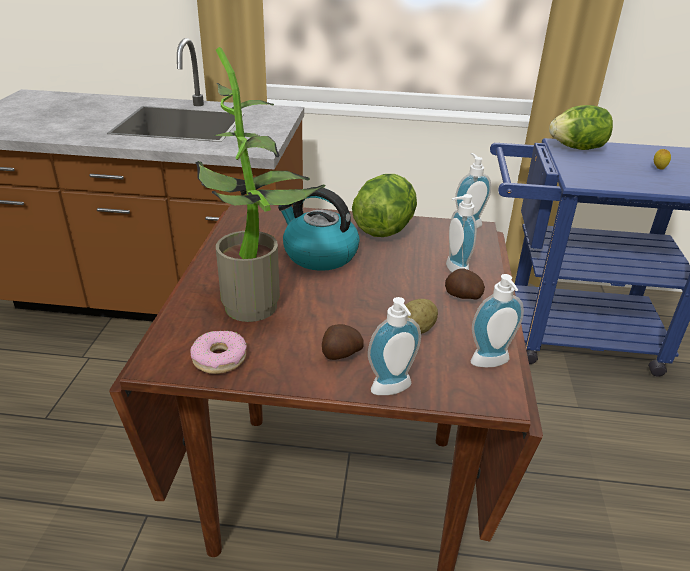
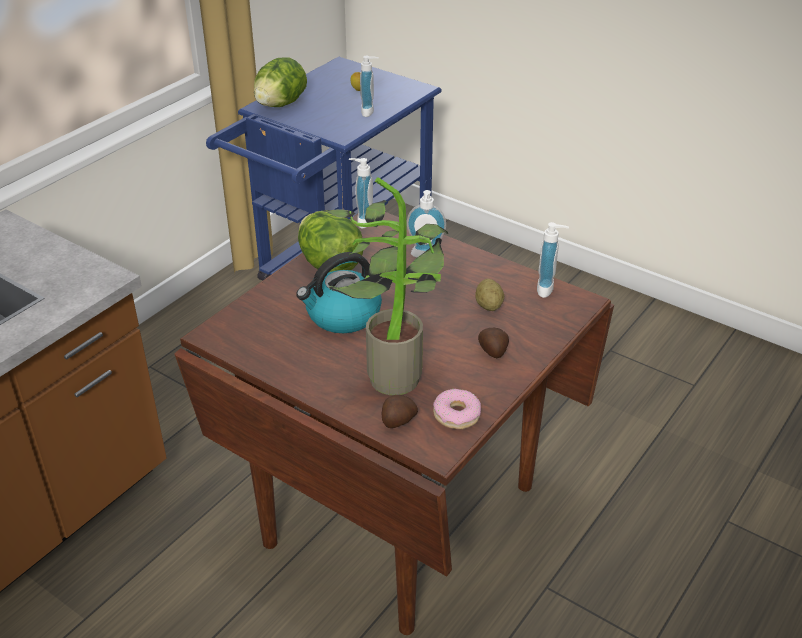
camera: 60 degrees left, 5 degrees up
(393, 390) = (548, 342): soap dispenser -> soap dispenser (370, 112)
(463, 296) = (464, 267): potato -> potato (397, 421)

